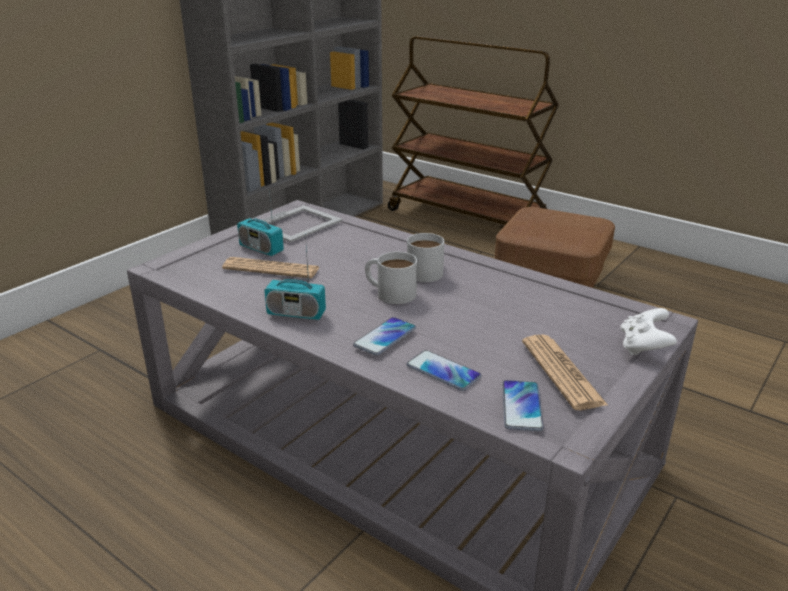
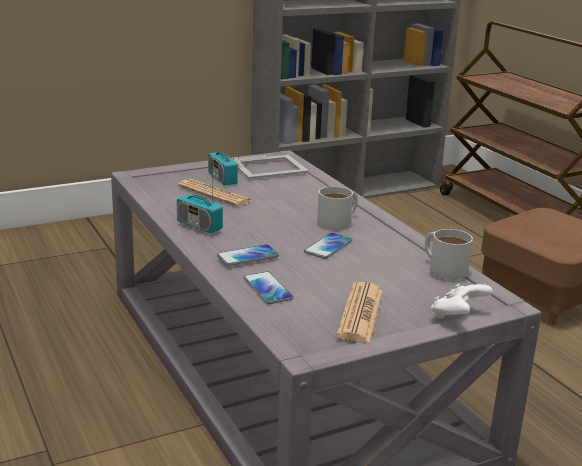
camera: 25 degrees right, 5 degrees down
(389, 292) = (288, 230): white mug -> white mug (443, 268)
(521, 406) = (299, 324): phone -> phone (328, 247)

